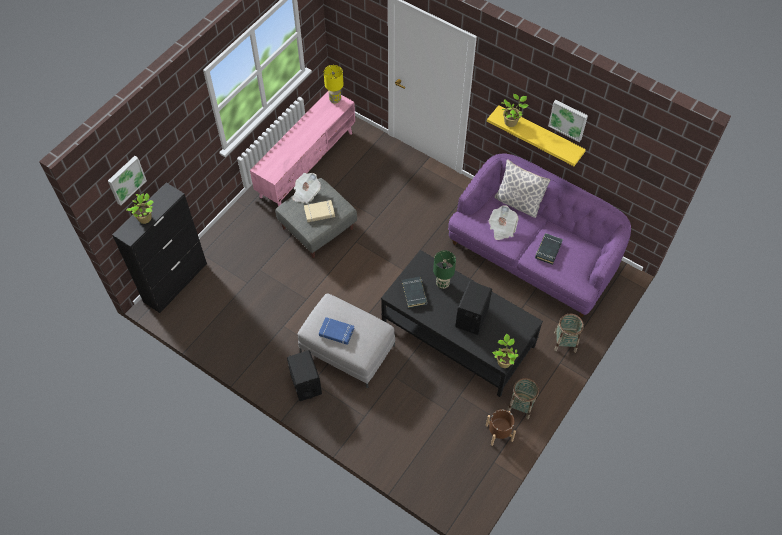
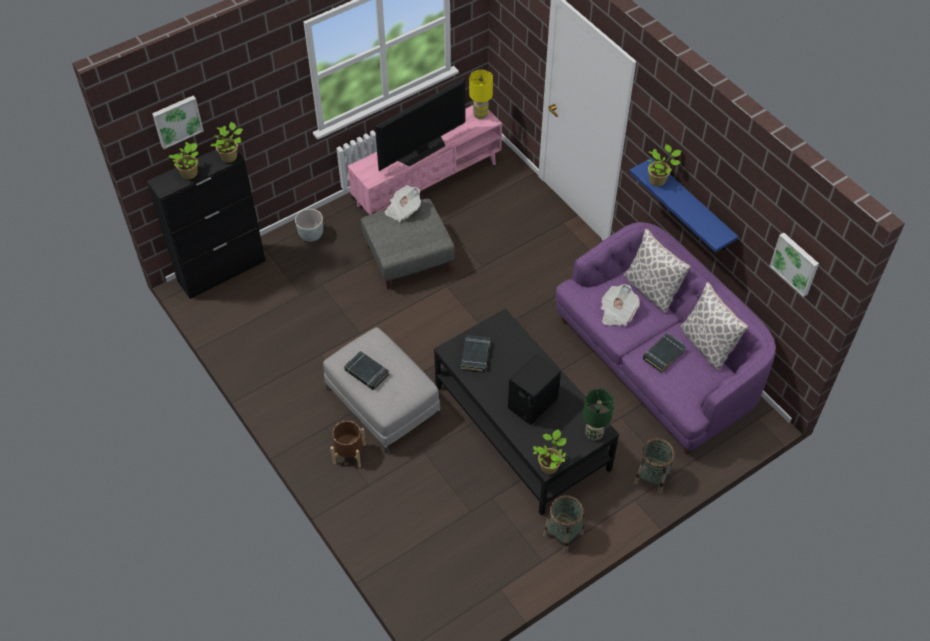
camera: 20 degrees right, 5 degrees down
(172, 194) = (230, 157): none -> potted plant
(234, 232) = (311, 235): none -> grey planter
(302, 141) = (421, 150): none -> television
(306, 384) = (317, 426): black speaker -> none
(319, 213) = (408, 236): beige book -> none
(336, 332) = (366, 372): blue book -> black book
(442, 283) = (514, 354): green table lamp -> green table lamp (593, 433)
(499, 432) = (522, 556): brown planter -> brown planter (349, 453)
(539, 134) = (691, 206): yellow shelf -> blue shelf
(568, 119) = (722, 191): picture -> picture (795, 263)
(574, 233) = (707, 344): none -> pillow

